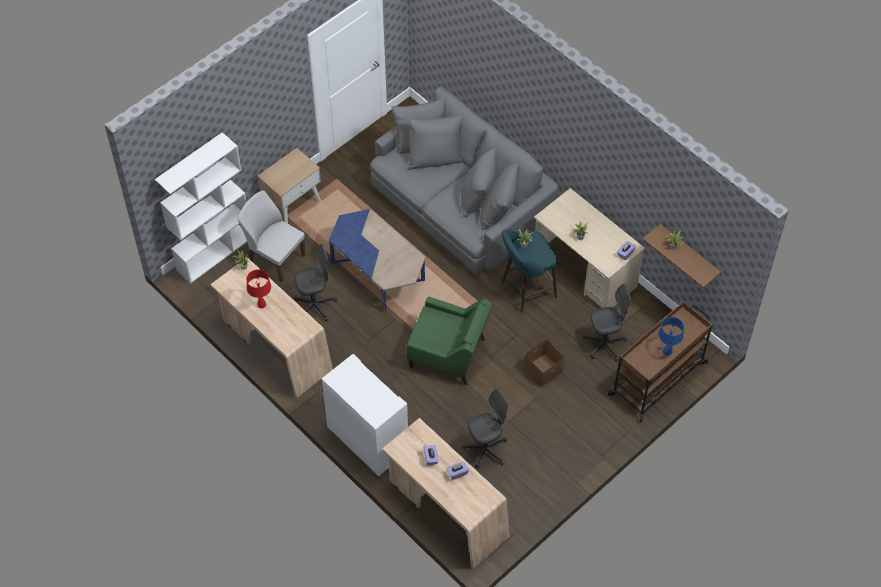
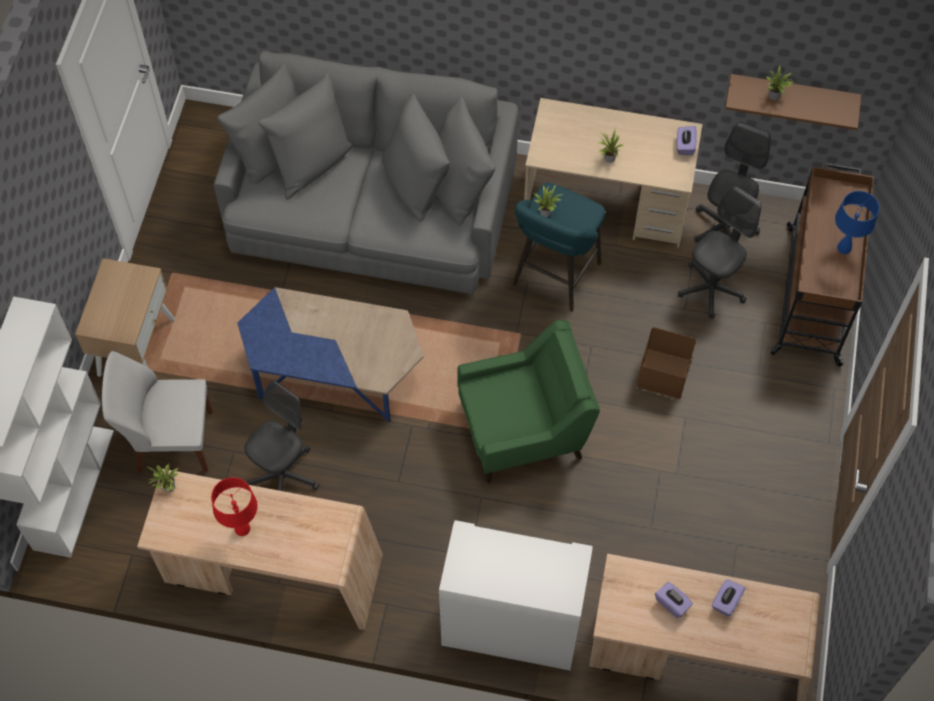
camera: 35 degrees left, 5 degrees up
(486, 450) = (680, 534): grey office chair -> grey office chair (724, 228)

